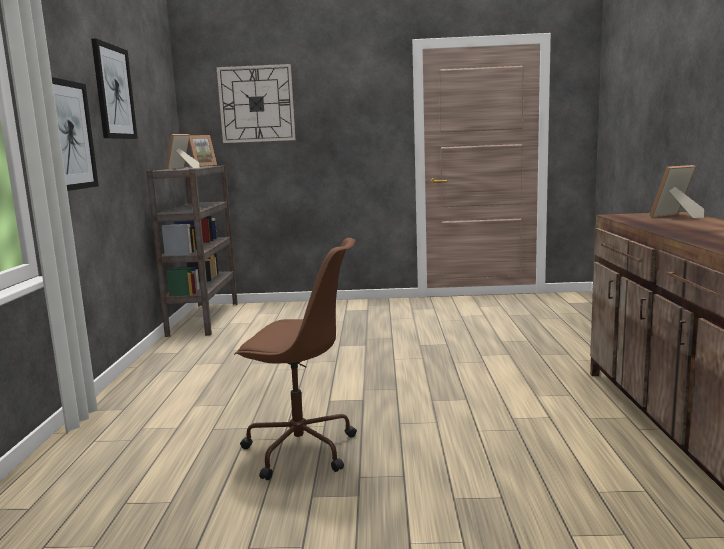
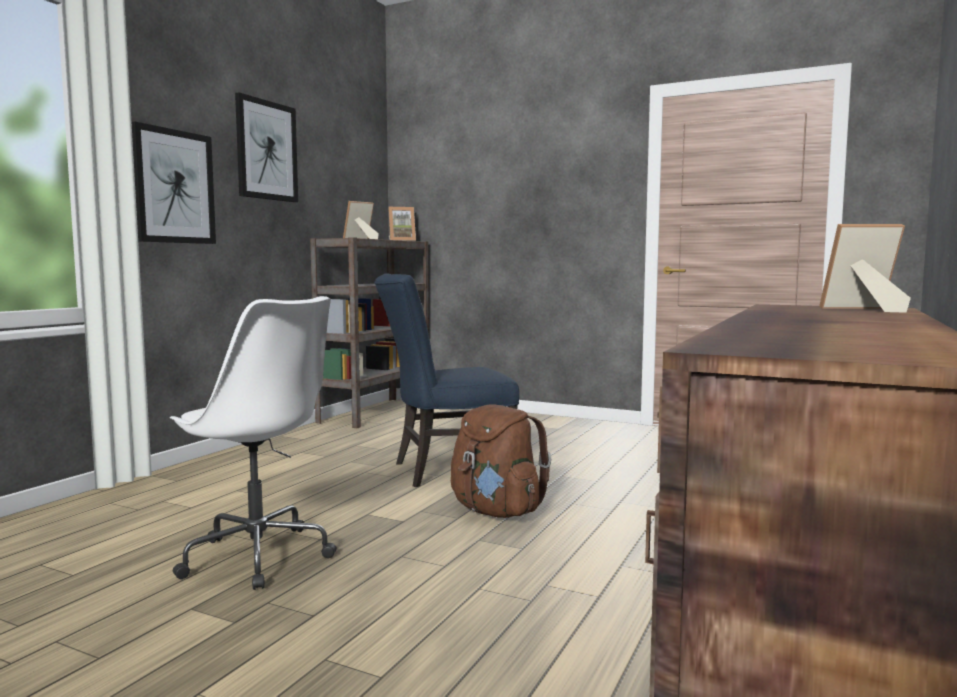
camera: 25 degrees right, 5 degrees down
(256, 104) = (465, 172): wall clock -> none
(303, 450) = (260, 558): brown office chair -> white office chair
(335, 356) = (445, 470): none -> blue chair
(415, 378) = (496, 511): none -> brown backpack

